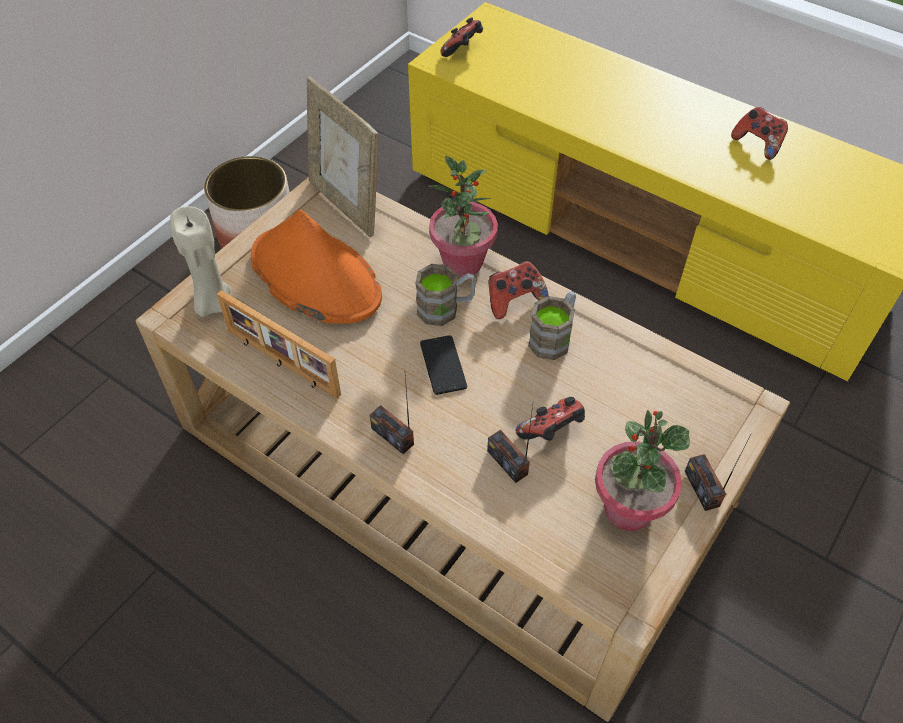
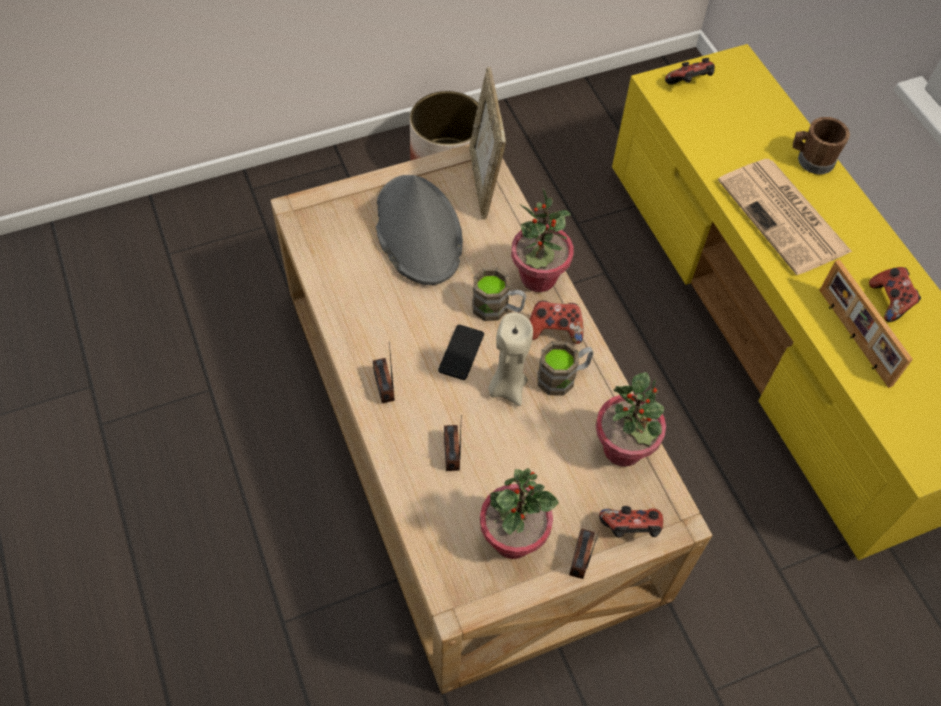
camera: 30 degrees right, 5 degrees up
(213, 303) = (331, 214): beige candle -> beige candle (507, 387)
(281, 363) = (347, 287): picture frame -> picture frame (853, 337)
(314, 276) = (417, 230): orange hat -> grey hat
(551, 431) = (502, 449): game controller -> game controller (630, 530)
(609, 67) = (811, 160): none -> brown mug
(626, 118) = (785, 217): none -> newspaper
(657, 370) = (623, 449): none -> potted plant

